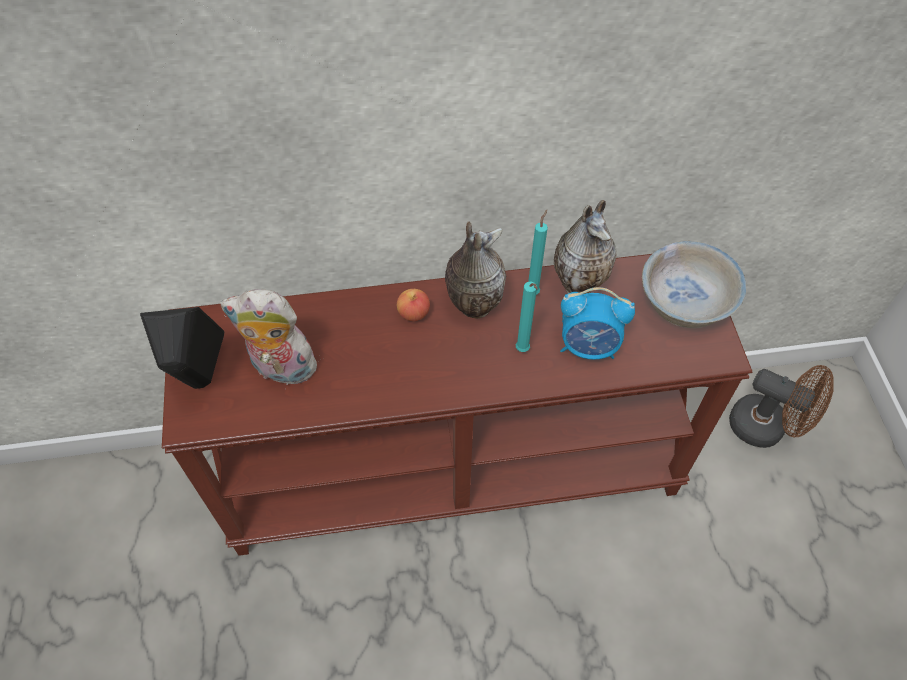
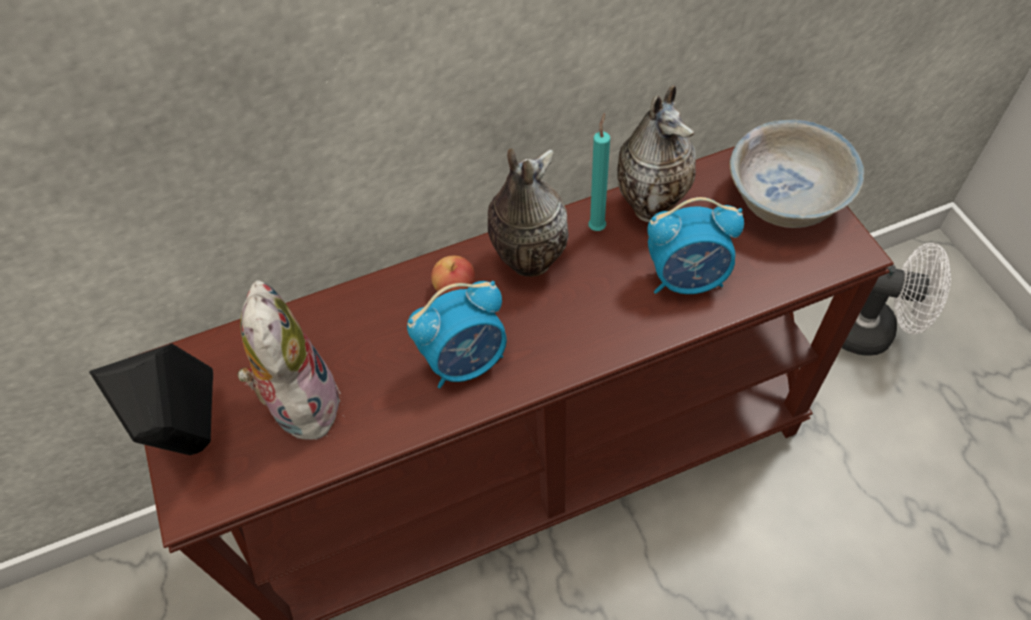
camera: 10 degrees left, 0 degrees up
(281, 369) = (301, 401): plush toy -> plush toy turned 75 degrees clockwise
(406, 368) = (466, 361): none -> alarm clock
(523, 351) = (608, 303): turquoise candle -> none
(766, 427) = (872, 331): brown fan -> white fan

